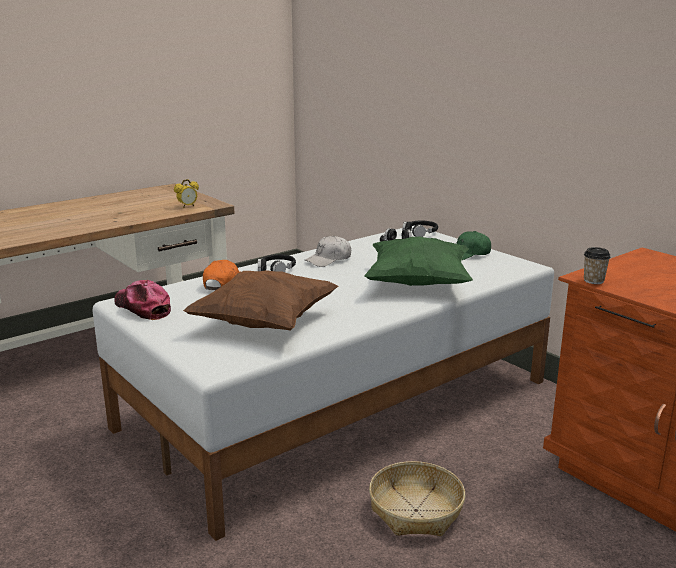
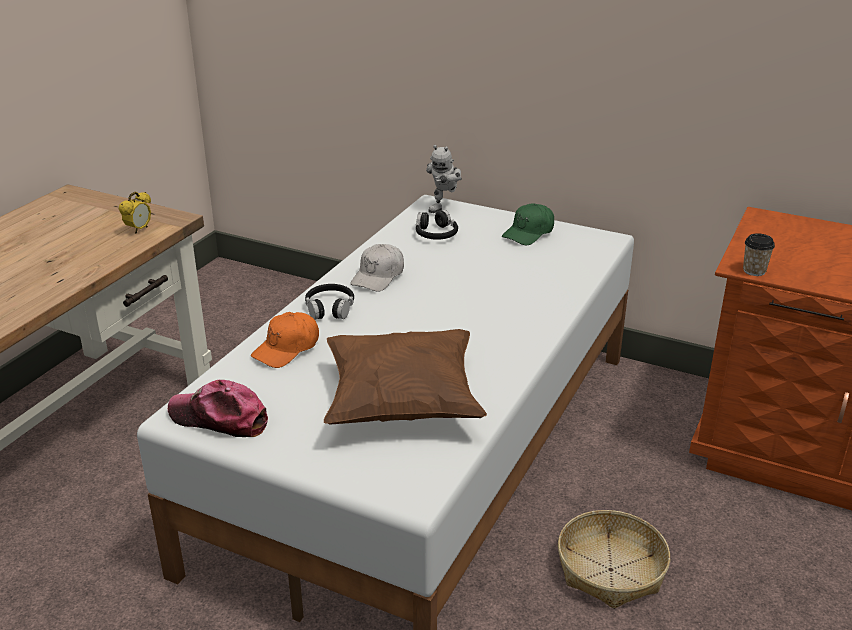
camera: 25 degrees left, 10 degrees up
(224, 284) = (287, 349): orange cap -> orange cap turned 135 degrees counterclockwise
(418, 284) = (517, 293): green pillow -> none
(420, 233) = (445, 207): black headphones -> toy robot

